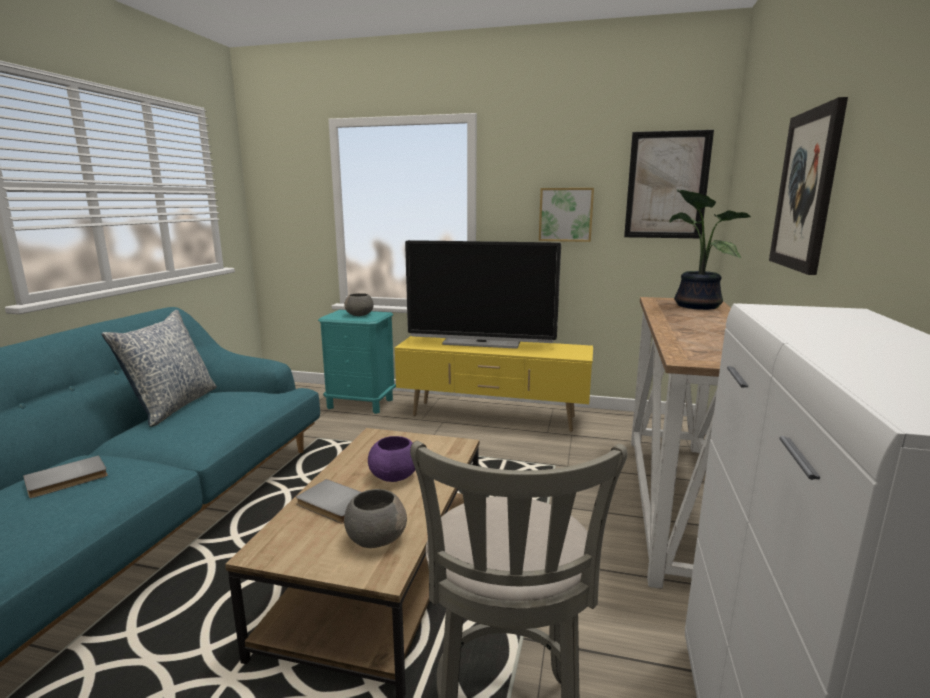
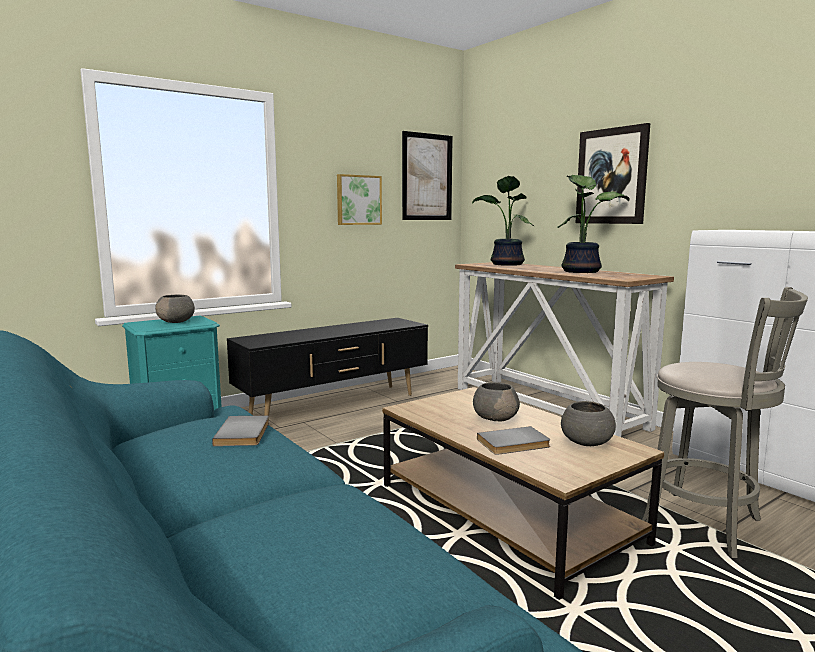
camera: 50 degrees left, 5 degrees down
(67, 480) = (297, 528): grey book -> grey book (245, 433)
(173, 406) = (153, 456): pillow -> none
(395, 476) = (495, 418): purple bowl -> grey bowl
(481, 343) = (316, 331): television -> none
(493, 417) = (335, 405): yellow tv stand -> black tv stand
(719, 335) = (582, 271): none -> potted plant

